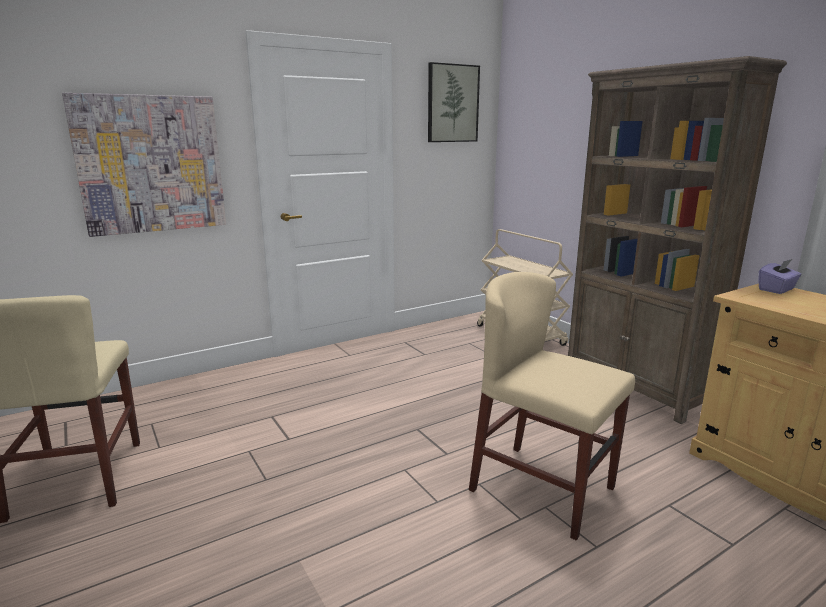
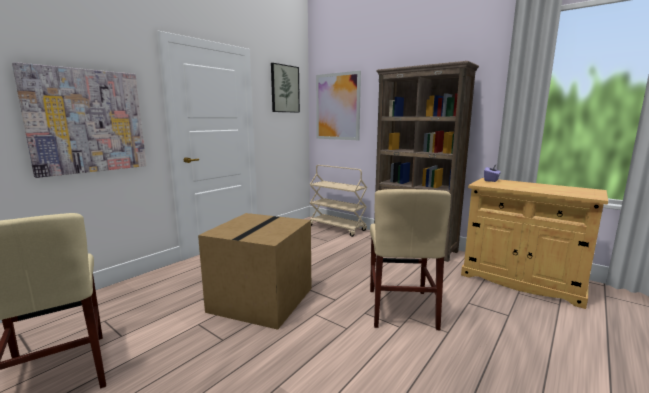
camera: 20 degrees left, 5 degrees down
(344, 431) = (261, 299): none -> cardboard box
(539, 133) = (337, 106): none -> picture
(542, 489) = (401, 308): beige chair -> beige chair turned 105 degrees counterclockwise

